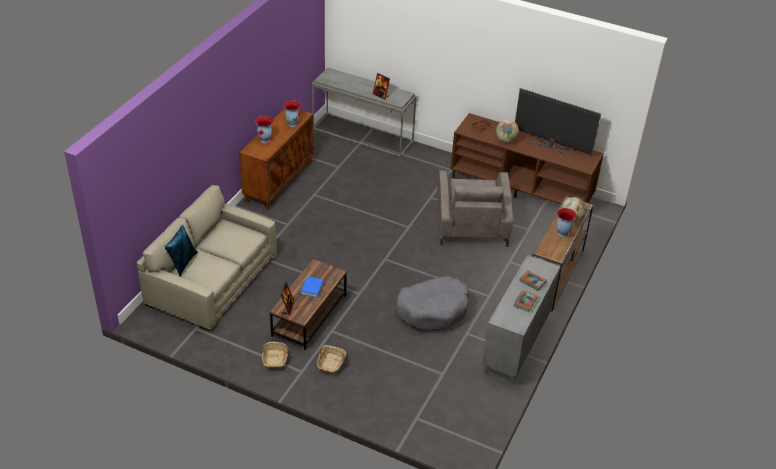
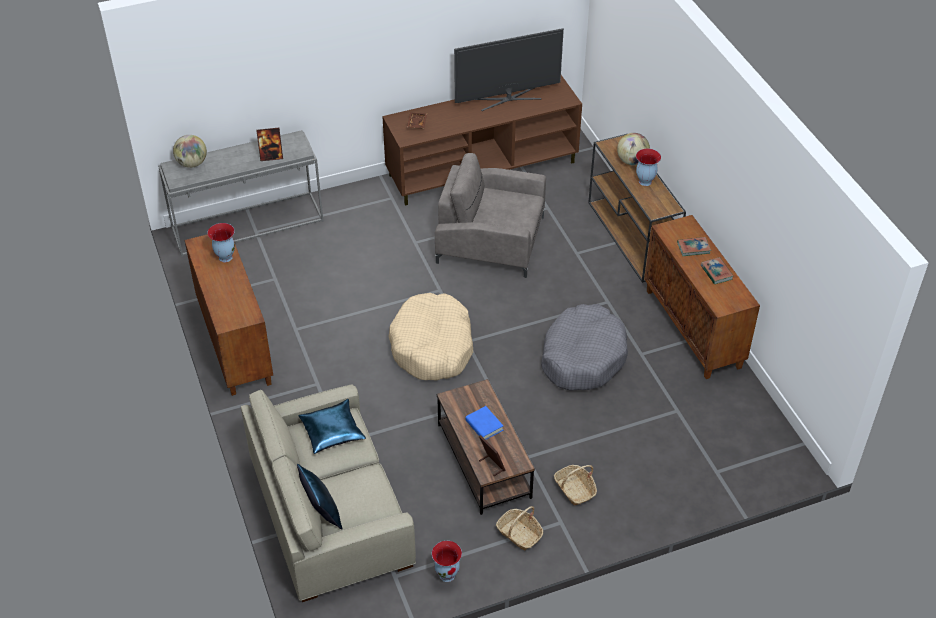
camera: 45 degrees left, 5 degrees up
(238, 235) = (332, 431): none -> blue pillow
(265, 140) = (224, 298): vase -> vase (447, 575)
(364, 248) = (432, 347): none -> beige dog bed
(471, 223) = (491, 240): grey armchair -> grey armchair turned 150 degrees clockwise
(505, 140) = (460, 122): globe -> globe (192, 163)
(516, 344) = (693, 329): grey cabinet -> brown cabinet

